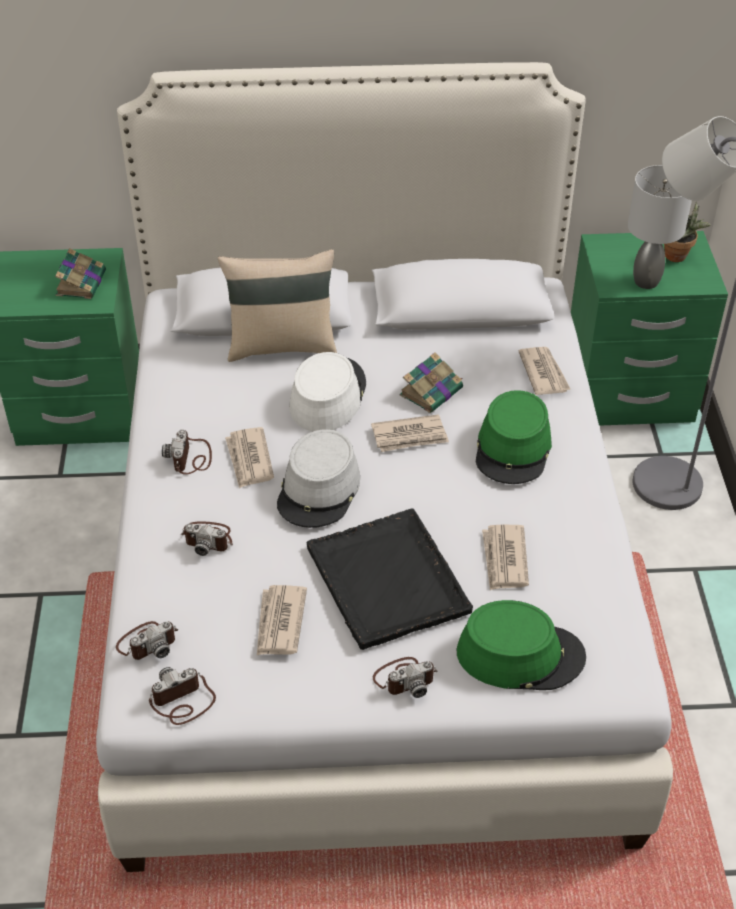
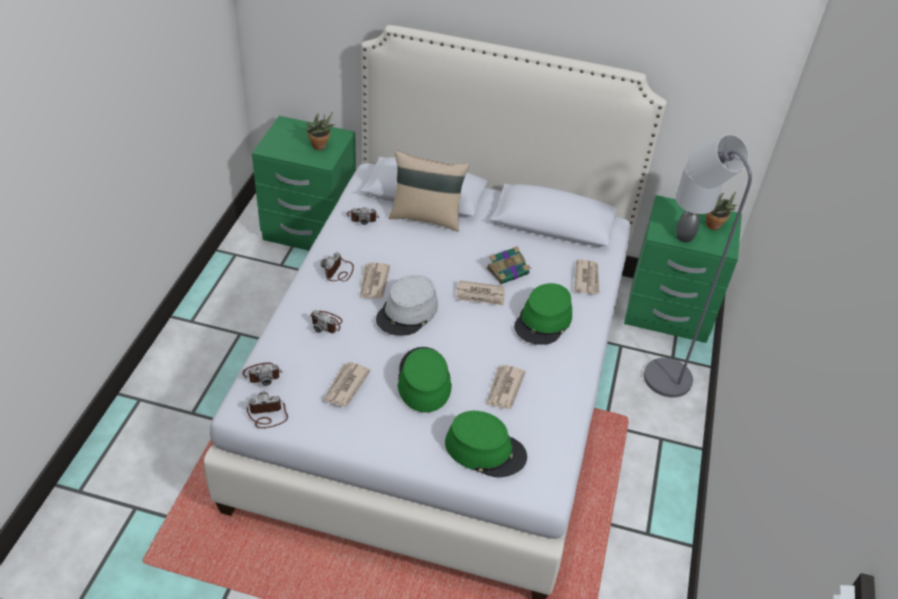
camera: 15 degrees right, 0 degrees up
(81, 282) = (320, 147): book -> potted plant
(327, 396) = (440, 256): white hat -> none
(388, 581) = (423, 380): black tray -> green hat
(405, 678) = (406, 442): camera -> camera (362, 217)

